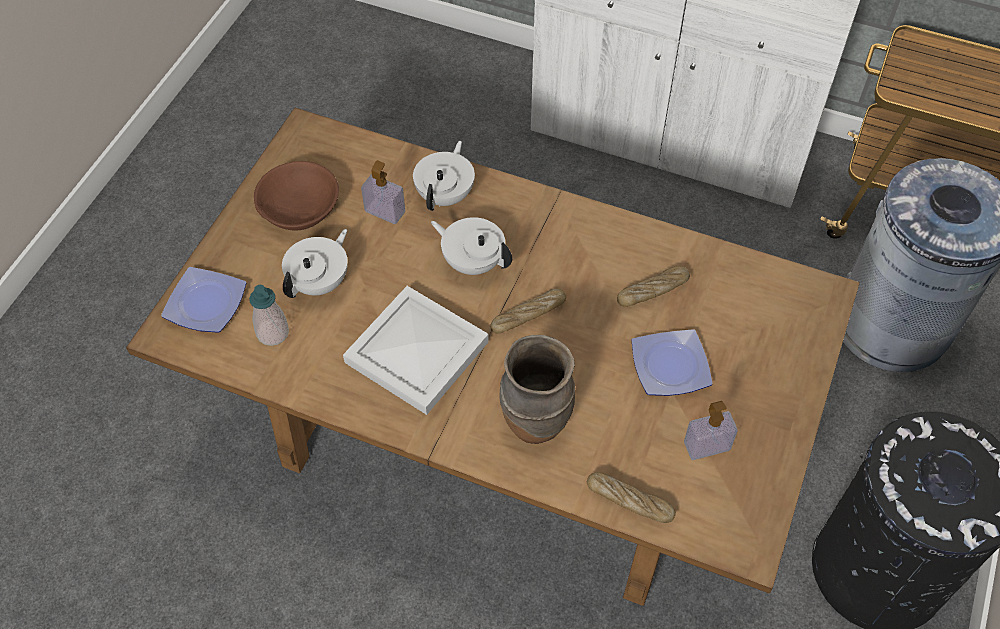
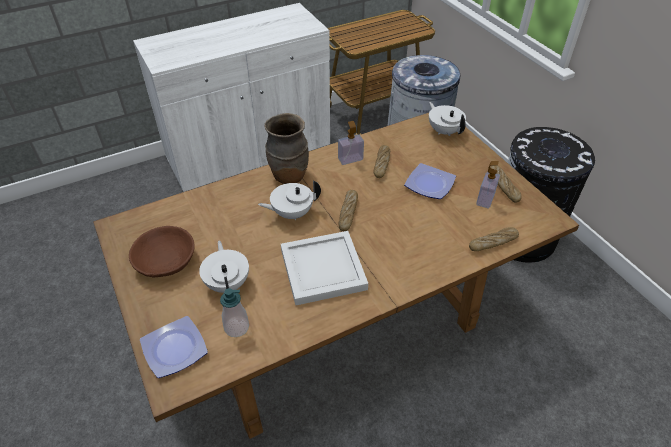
camera: 50 degrees left, 10 degrees down
(385, 211) = (216, 227): soap dispenser -> soap dispenser (350, 159)
(446, 195) = (237, 198): white teapot -> white teapot (444, 131)
(535, 421) = (414, 249): brown vase -> brown vase (288, 175)
(757, 454) = (503, 186): none -> bread

